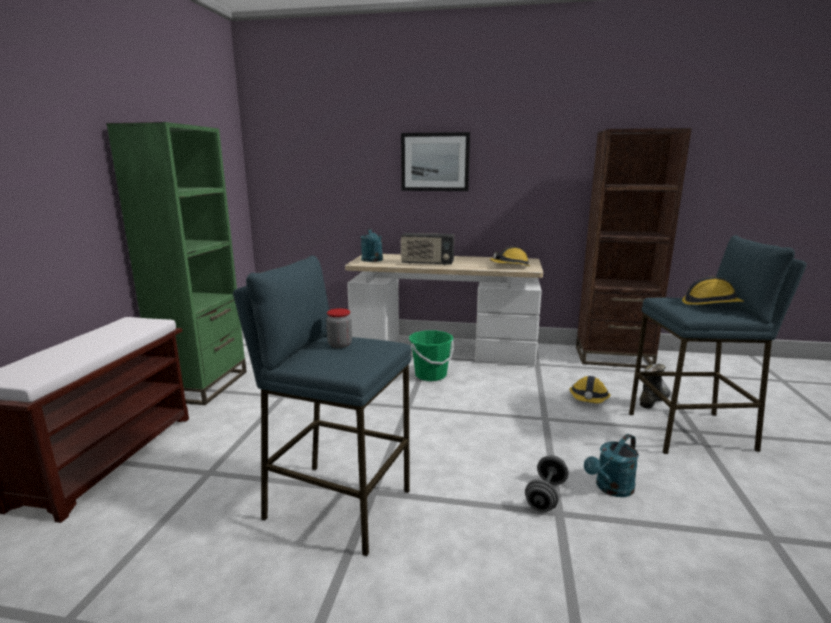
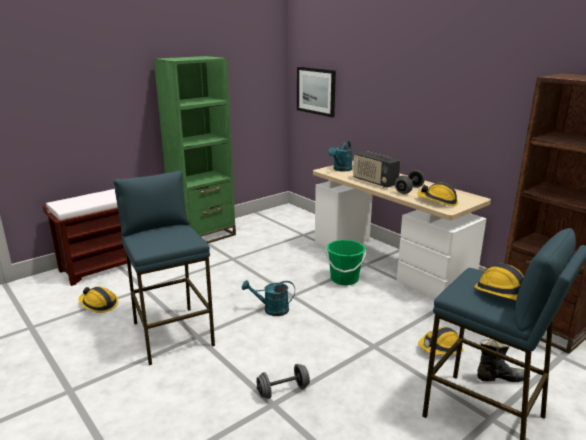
camera: 40 degrees right, 5 degrees up
(161, 524) = (98, 304): none -> hard hat
(340, 344) = (169, 232): jar -> none
(435, 162) = (412, 87): picture -> picture (316, 91)
(469, 263) = (409, 190): none -> grey dumbbell
(611, 488) = (332, 412): turquoise watering can -> turquoise watering can (271, 310)

